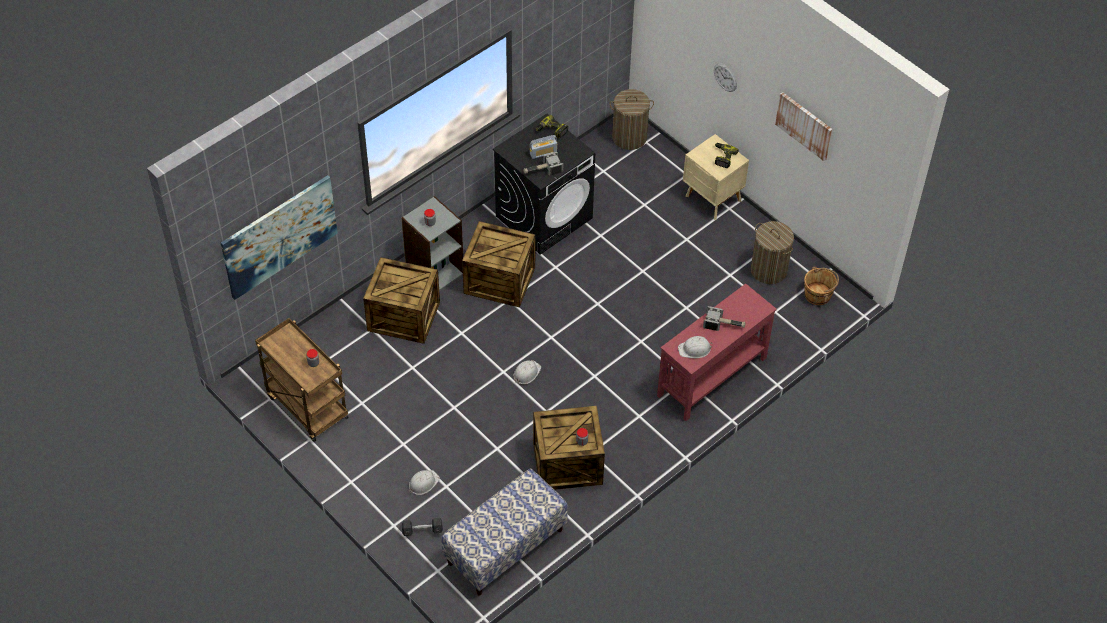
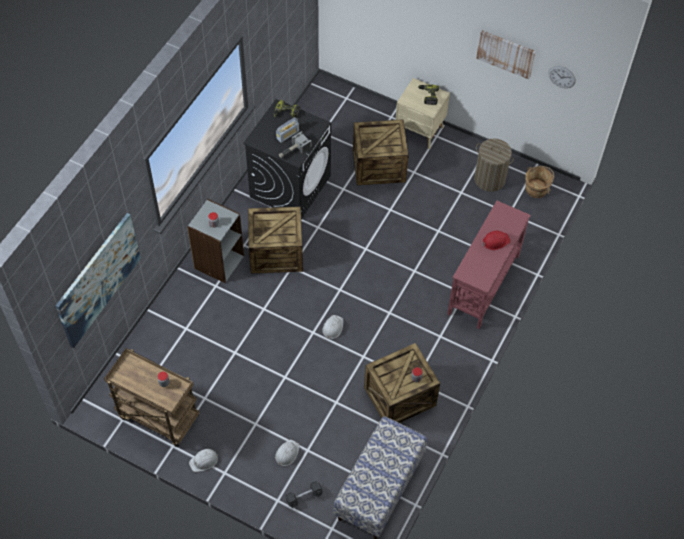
camera: 20 degrees left, 5 degrees up
(404, 315) = (209, 308): crate -> crate (379, 165)
(629, 137) = (331, 98): laundry basket -> none
(695, 349) = (481, 270): white hard hat -> white hard hat (204, 461)
(724, 324) = (495, 241): hammer -> red hard hat
(725, 77) = (420, 29): wall clock -> wall clock (562, 77)

